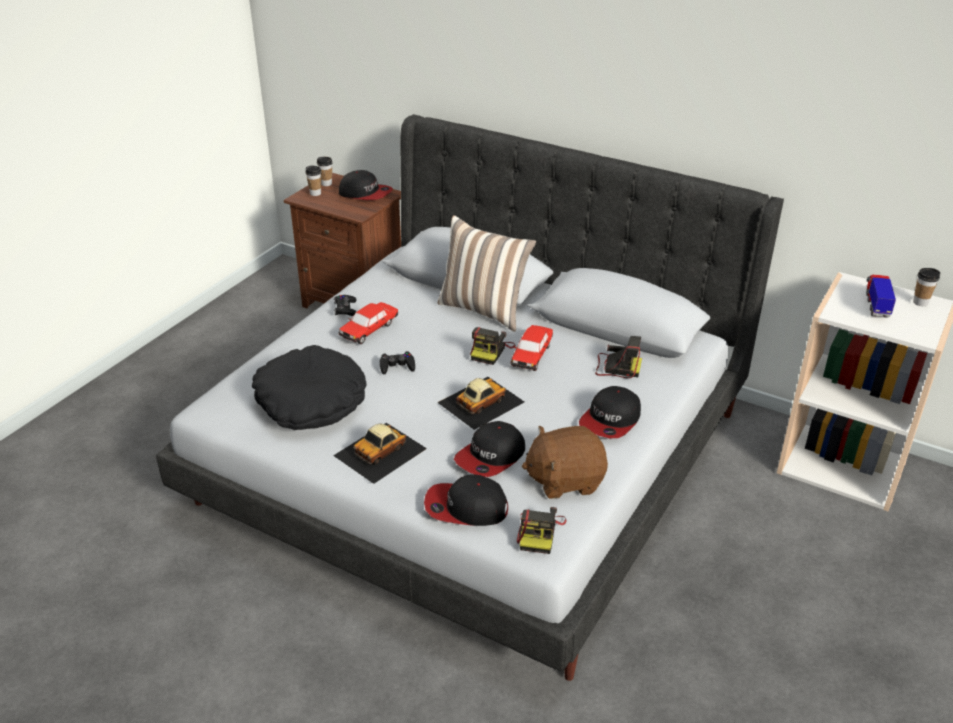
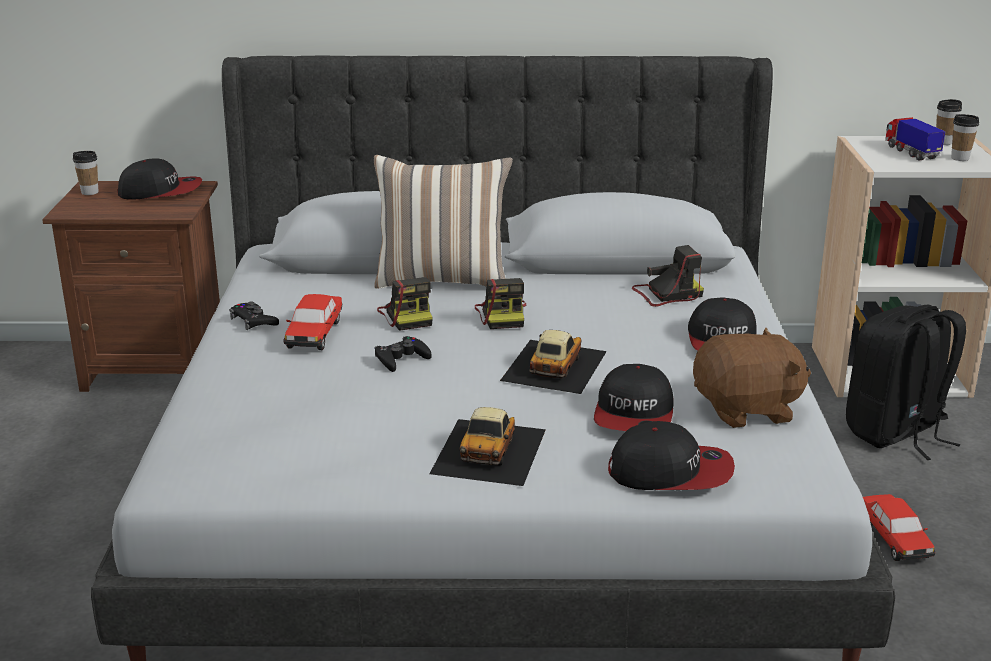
camera: 30 degrees left, 10 degrees down
(313, 402) = (331, 425): black pillow -> none
(315, 193) = (85, 204): cup -> cup (960, 158)
(465, 507) = (671, 471): cap -> cap turned 150 degrees counterclockwise
(532, 355) = (555, 307): toy car -> toy car (894, 538)
(539, 532) = (786, 468): camera -> camera (407, 316)
(565, 480) = (747, 410): brown plush toy -> brown plush toy turned 150 degrees counterclockwise
(791, 519) = (896, 433): none -> black backpack

